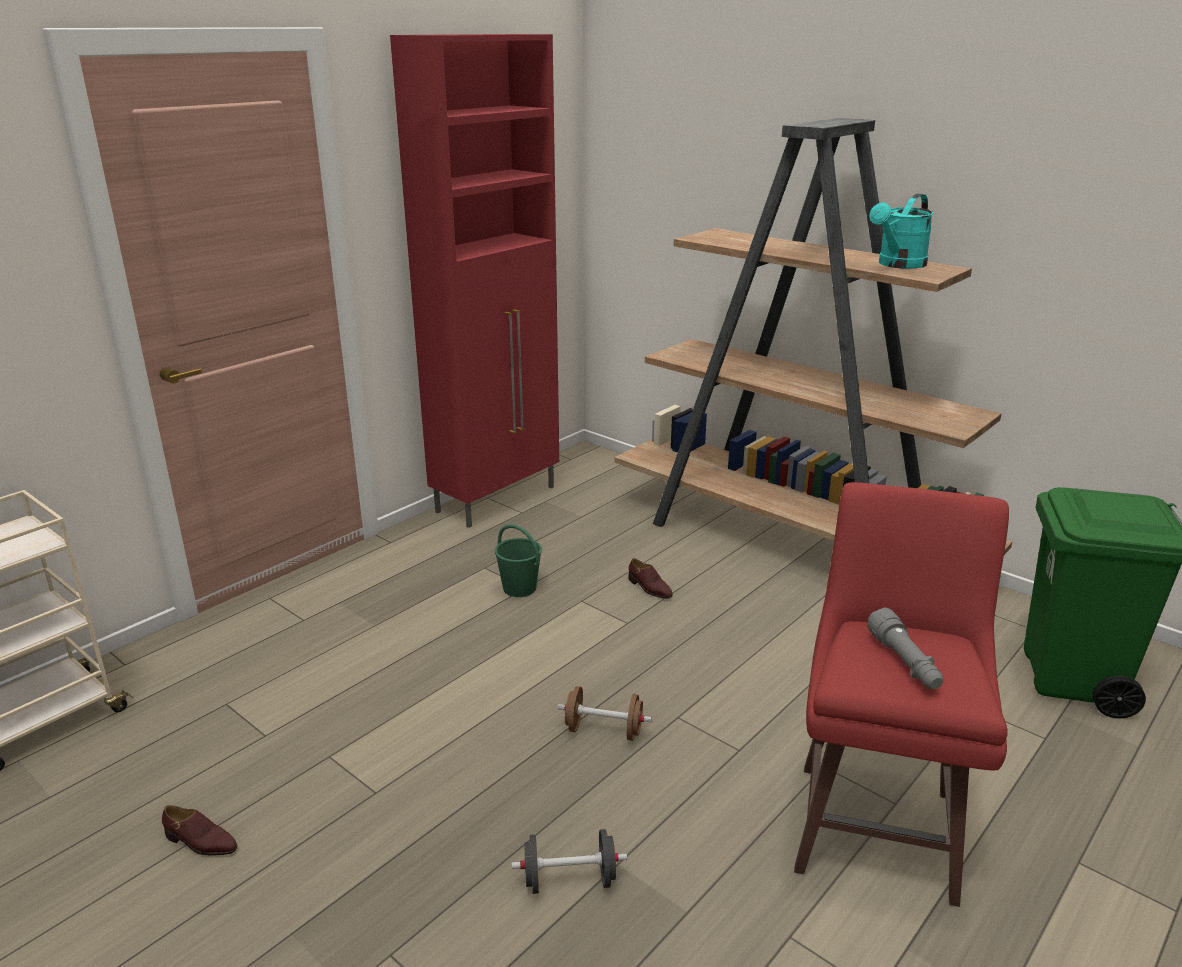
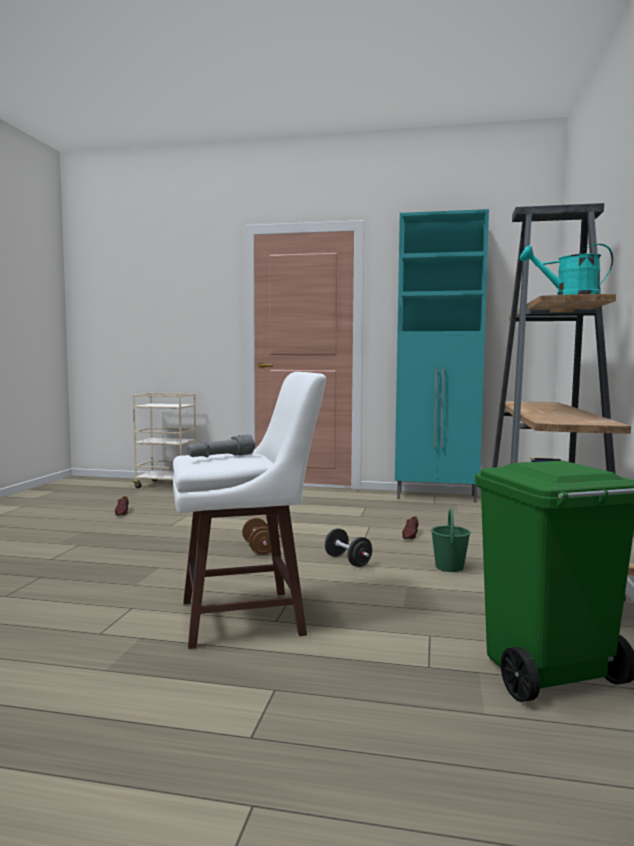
camera: 60 degrees right, 20 degrees down
(498, 499) = (437, 497): red cabinet -> turquoise cabinet
(519, 588) = (358, 515): green bucket -> green bucket (449, 567)
(569, 880) = (140, 561): black dumbbell -> black dumbbell (347, 561)
(877, 826) = (246, 618): red stool -> white stool

